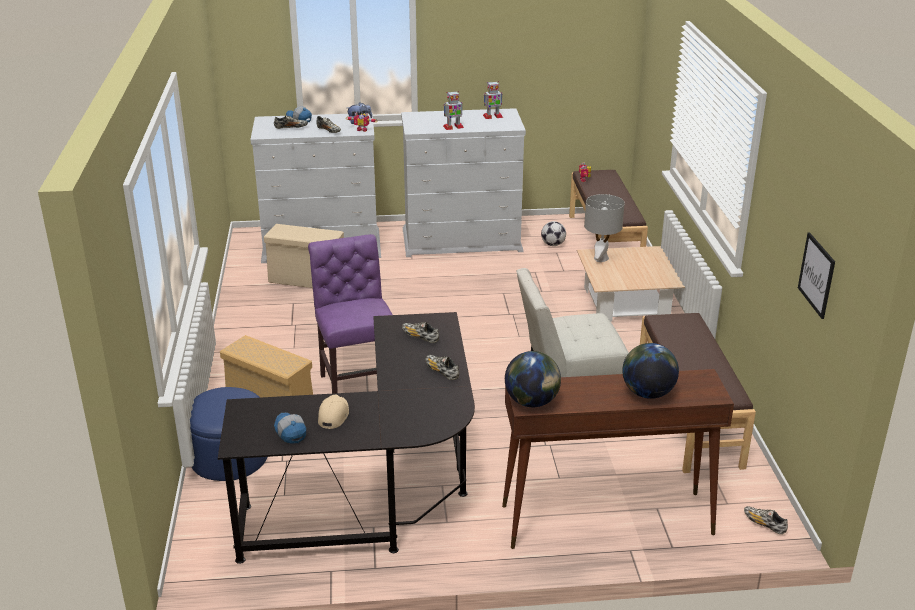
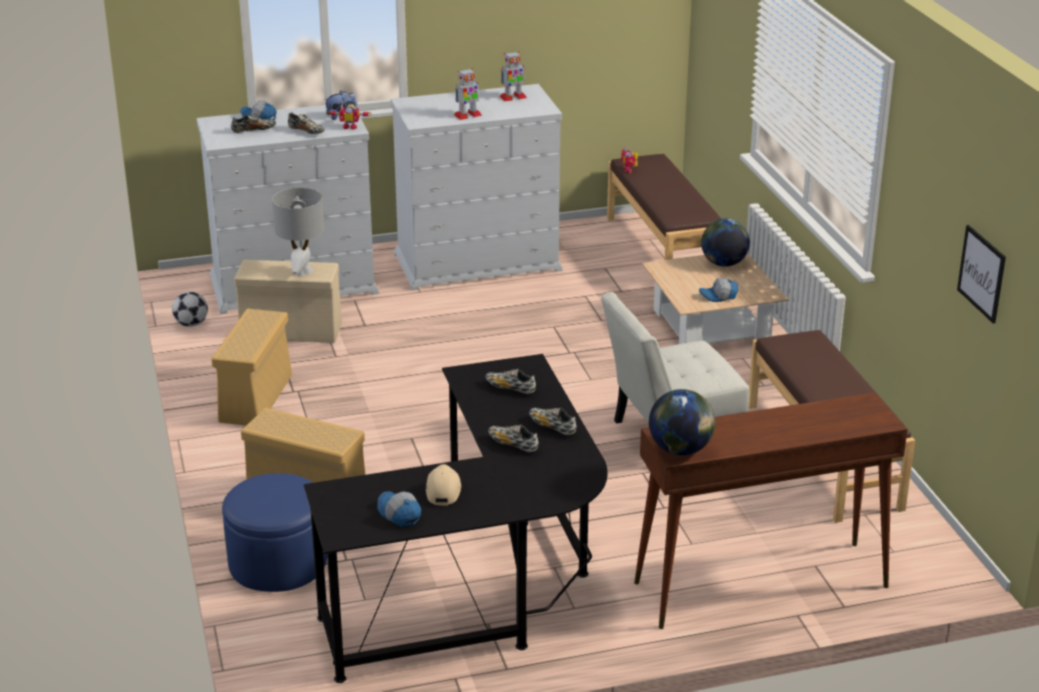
camera: 10 degrees left, 0 degrees up
(263, 327) = (256, 397): none -> beige storage box
(357, 386) = (408, 461): purple chair -> none
(553, 244) = (597, 258): football -> football (191, 324)
(600, 258) = (675, 272): grey table lamp -> grey table lamp (302, 271)
(629, 280) = (718, 296): none -> cap
(647, 393) = (808, 427): globe -> globe (723, 263)
(764, 524) = (940, 570): shoe -> shoe (513, 444)

